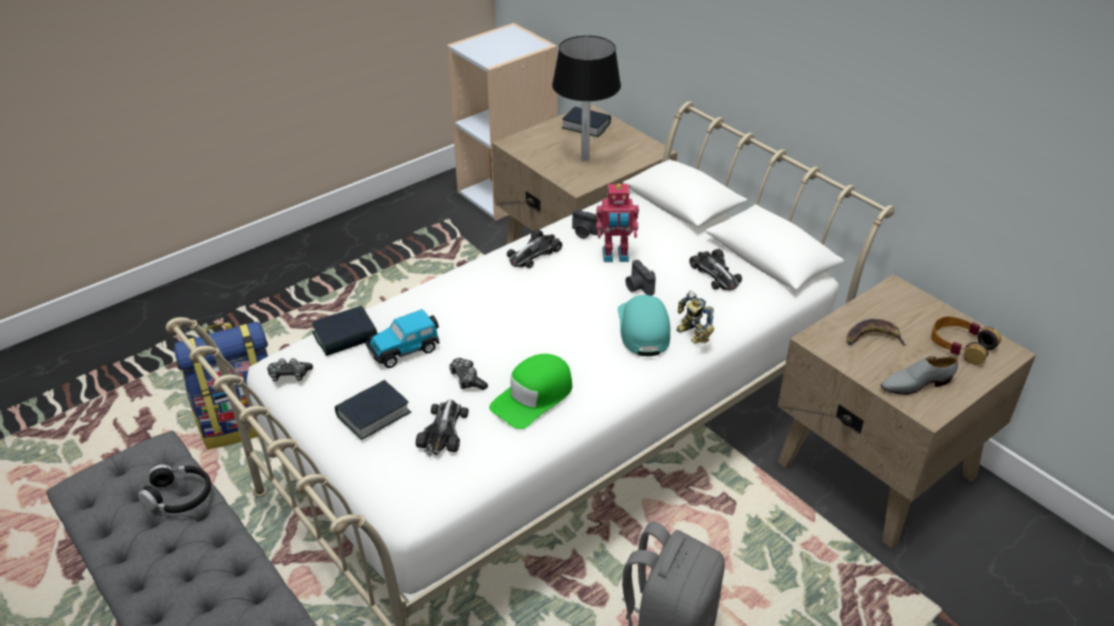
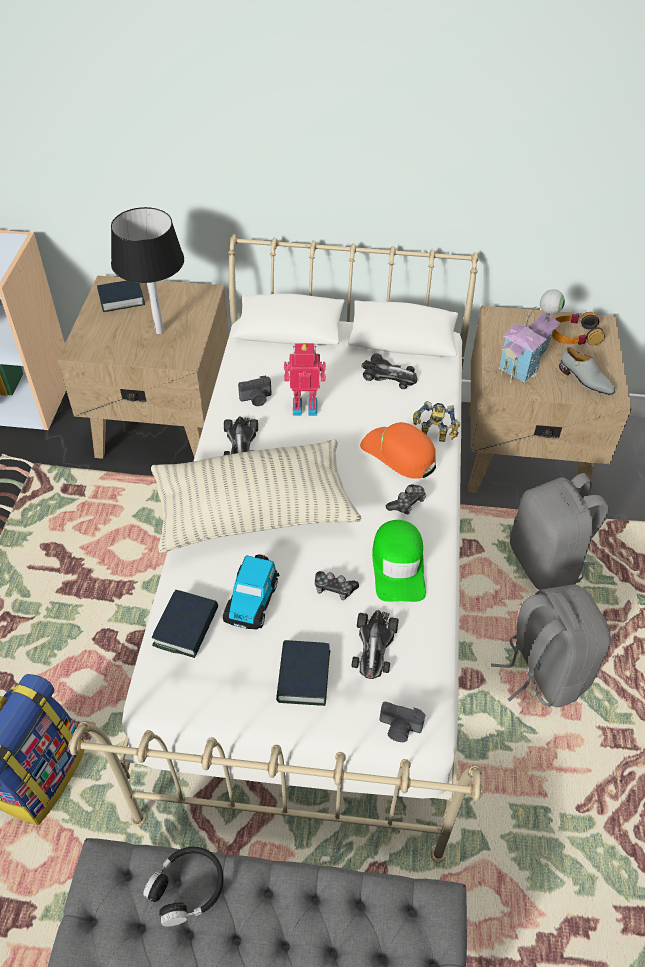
camera: 45 degrees left, 10 degrees up
(289, 375) = (185, 700): game controller -> game controller (407, 503)
(443, 431) = (374, 645): toy car -> toy car turned 135 degrees counterclockwise
(482, 299) = (254, 511): none -> pillow
(615, 256) = (305, 406): toy robot -> toy robot turned 135 degrees counterclockwise
(638, 287) = (353, 422): camera -> camera (399, 729)
(643, 329) = (399, 454): turquoise cap -> orange cap
(781, 566) = (546, 563): none -> grey backpack
(873, 338) = (526, 362): banana -> toy house
(915, 384) = (585, 380): grey shoe -> grey shoe turned 75 degrees counterclockwise

